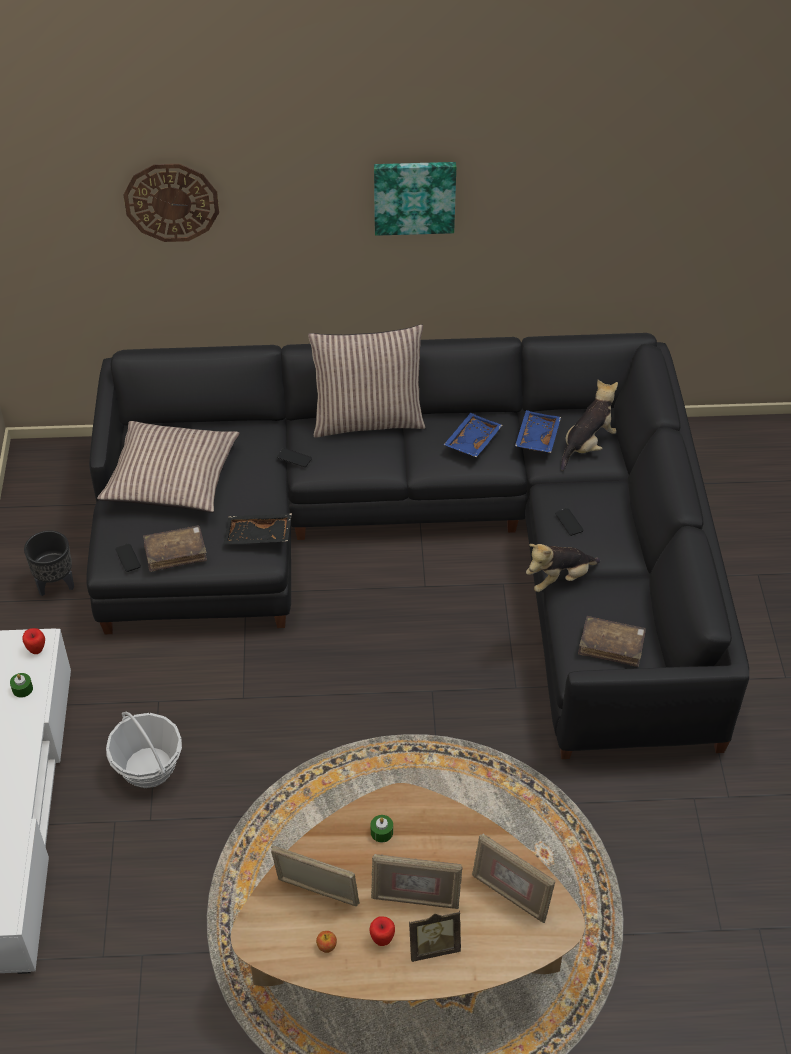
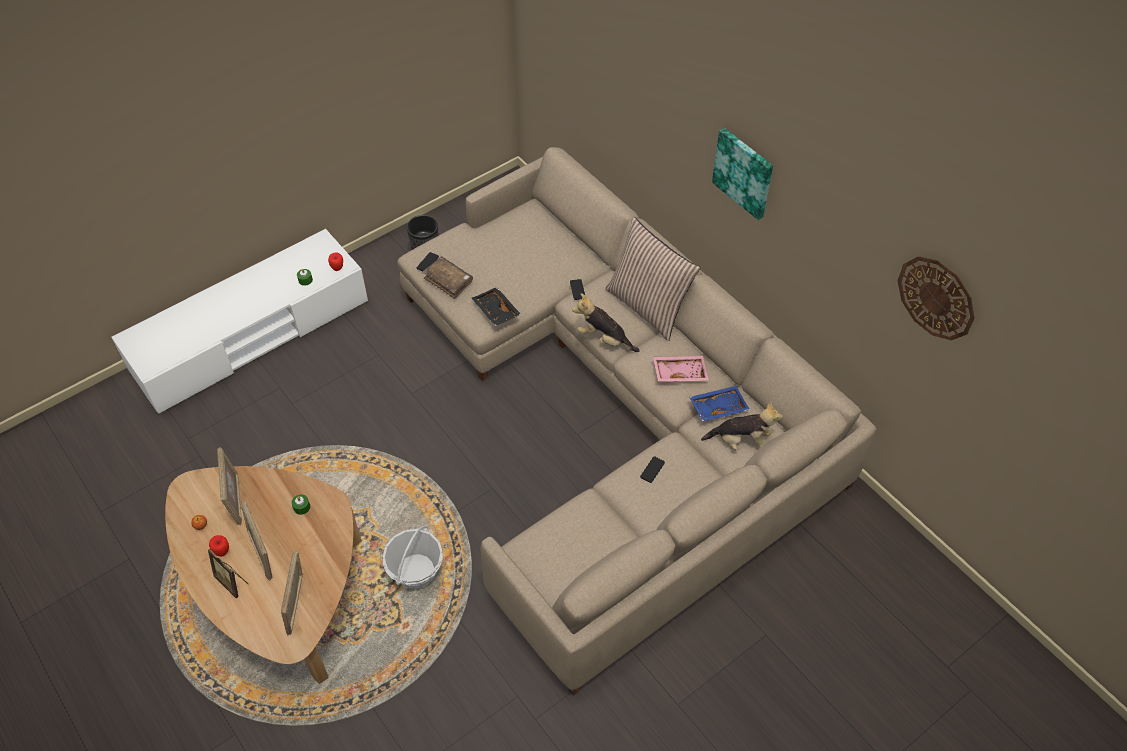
camera: 55 degrees right, 5 degrees up
(148, 767) = (327, 380): basket -> basket (416, 571)
(171, 202) = (612, 67): wall clock -> wall clock (936, 297)
(172, 478) = (507, 242): pillow -> none
(425, 541) = (617, 412): black sofa -> beige sofa
(471, 441) = (679, 372): blue tray -> pink tray
(559, 579) = (594, 492): plush toy -> plush toy (604, 339)
(611, 646) = (556, 555): brown book -> none

